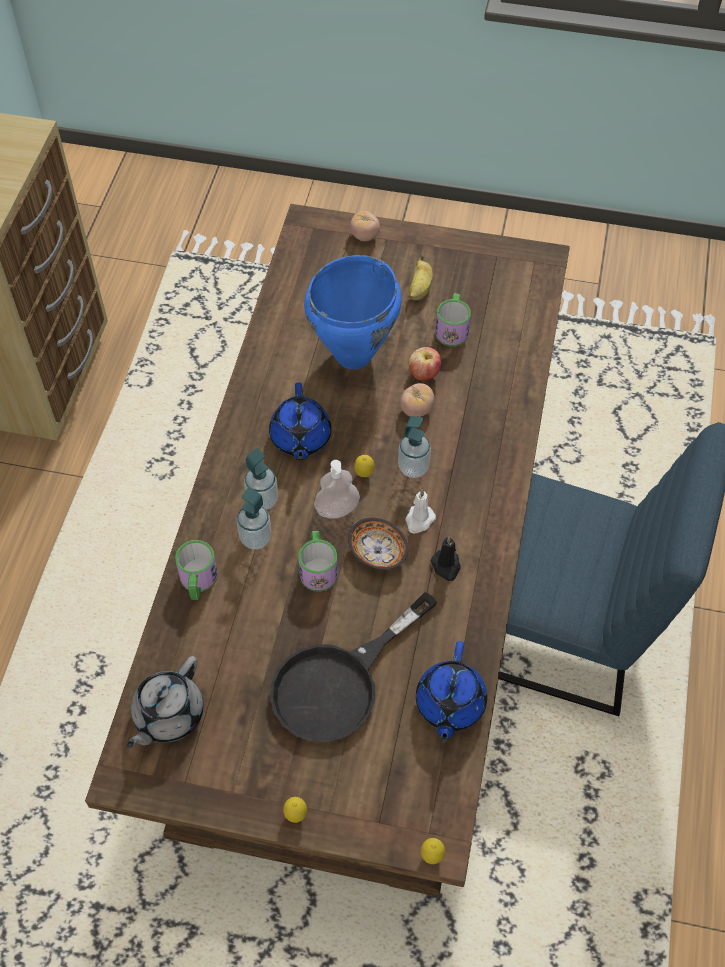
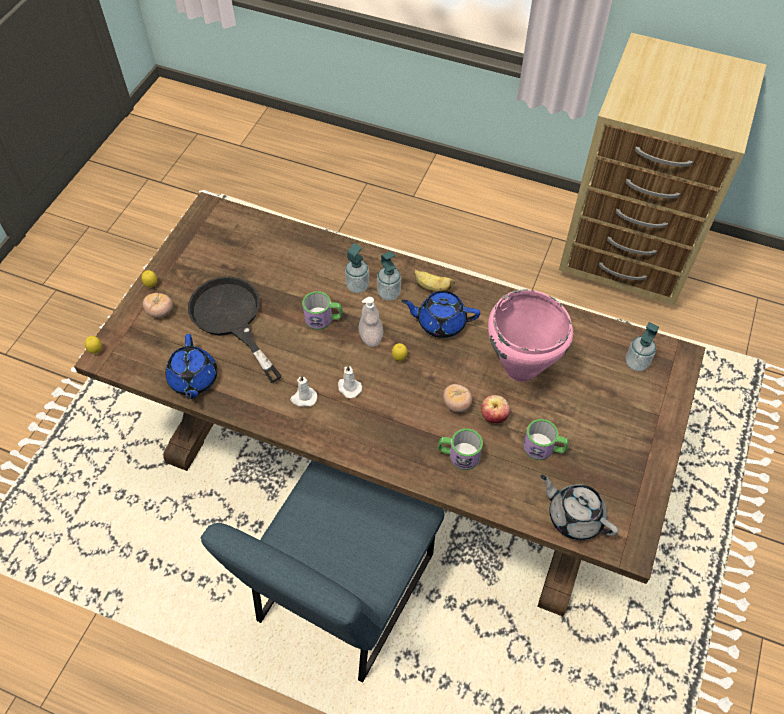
camera: 100 degrees right, 0 degrees up
(167, 715) = (240, 230): grey teapot -> grey teapot (574, 516)
(198, 582) = (331, 252): mug -> mug (458, 455)
(354, 355) = (520, 369): blue cooking pot -> pink cooking pot
(364, 236) = (663, 398): tomato -> tomato (160, 312)
(377, 551) = (328, 356): bowl -> none
(413, 468) = (398, 392): soap dispenser -> soap dispenser (636, 363)
(420, 289) = (593, 431): banana -> banana (432, 287)
(446, 566) = (303, 398): black candle -> white candle
(449, 705) = (193, 379): blue teapot -> blue teapot turned 120 degrees counterclockwise

